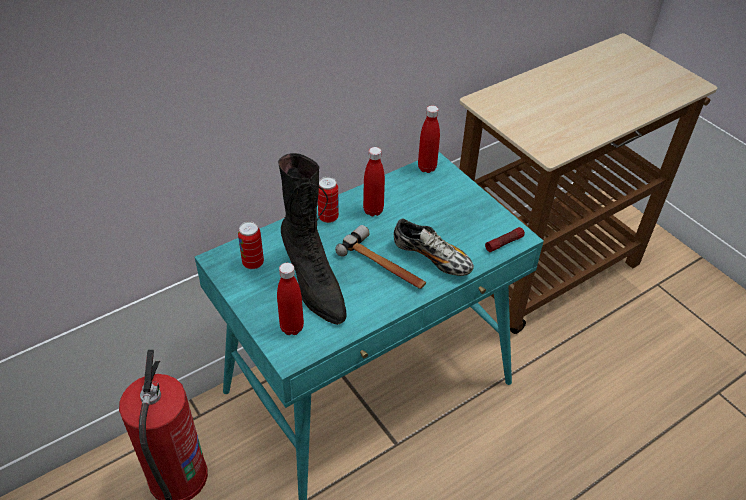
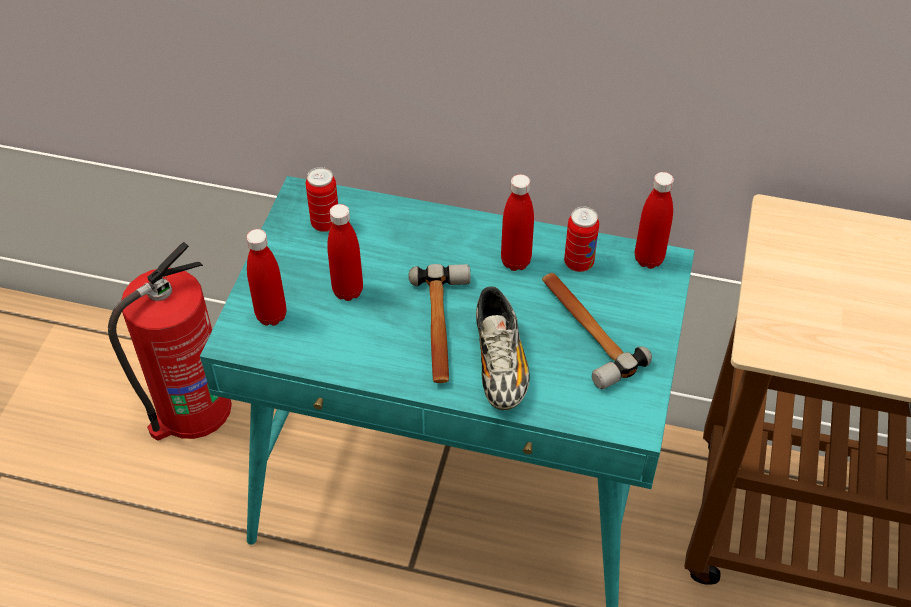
camera: 50 degrees right, 5 degrees up
(314, 285) = (348, 291): black boot -> red bottle
(328, 217) = (459, 233): can -> can (578, 263)
(445, 216) = (584, 330): none -> hammer
(504, 243) = (606, 415): flashlight -> none

